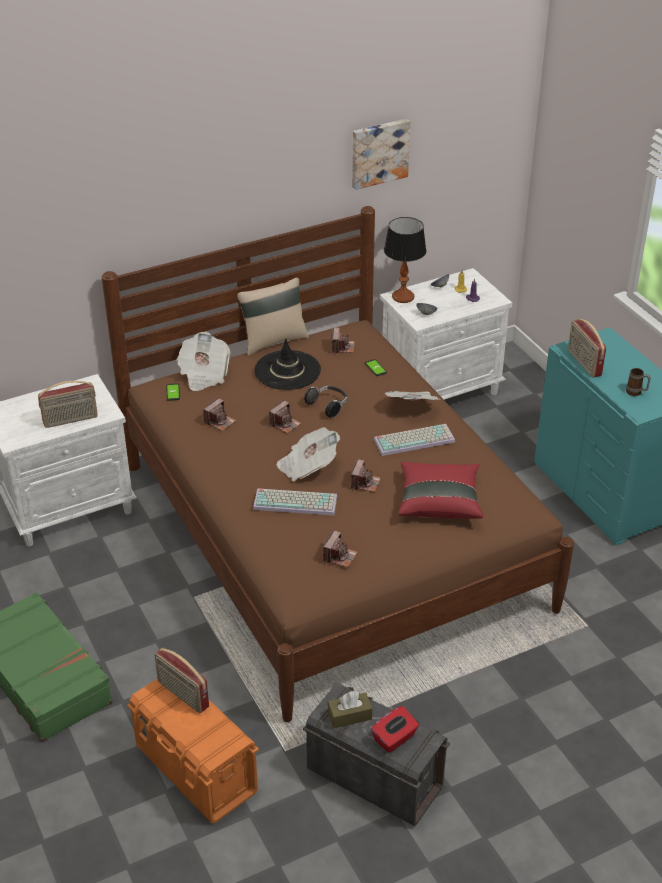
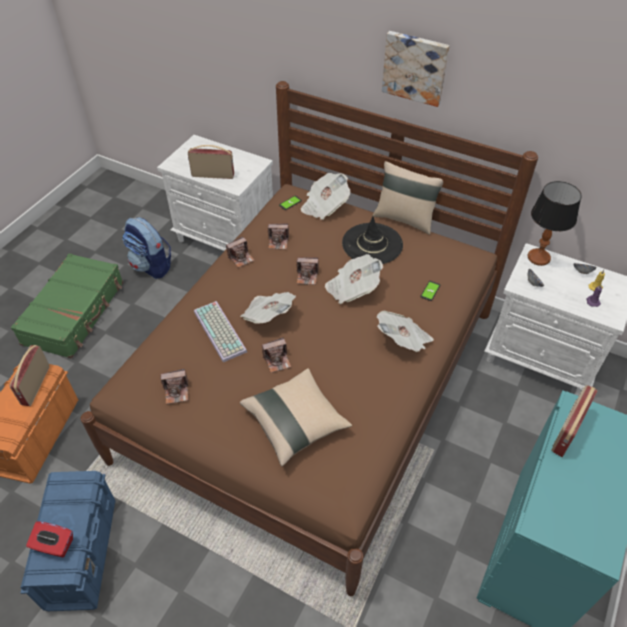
camera: 55 degrees right, 10 degrees up
(42, 584) = (152, 266): none -> backpack
(70, 420) = (213, 175): radio -> radio turned 150 degrees clockwise
(328, 406) = (352, 289): headphones -> newspaper
(342, 347) = (434, 258): camera -> camera (241, 258)
(349, 716) = (64, 499): brown tissue box -> none
(374, 778) = (82, 553): grey storage box -> blue storage box
(379, 152) = (569, 104): picture -> picture (415, 67)
(414, 439) = (361, 364): keyboard -> none
(439, 501) = (295, 423): red pillow -> beige pillow
(636, 393) = (567, 504): mug -> none

